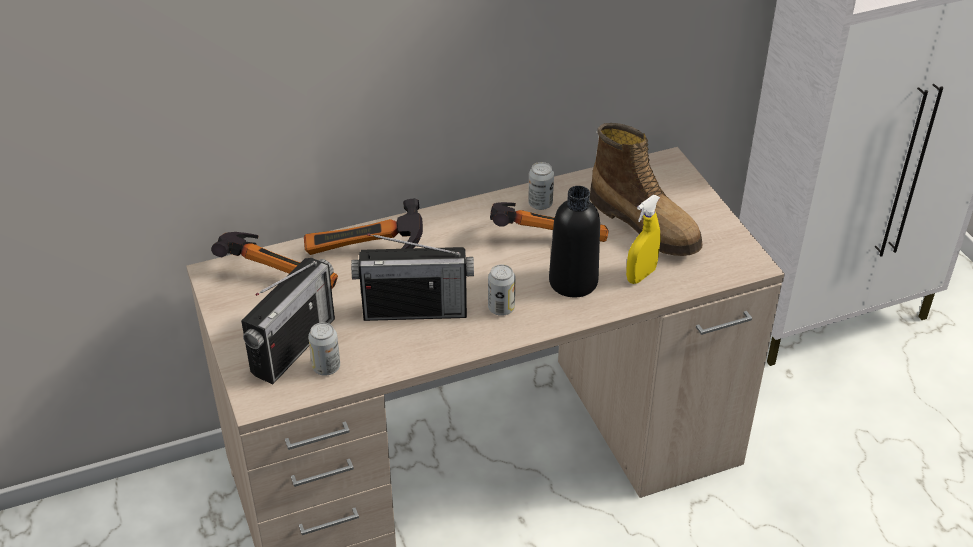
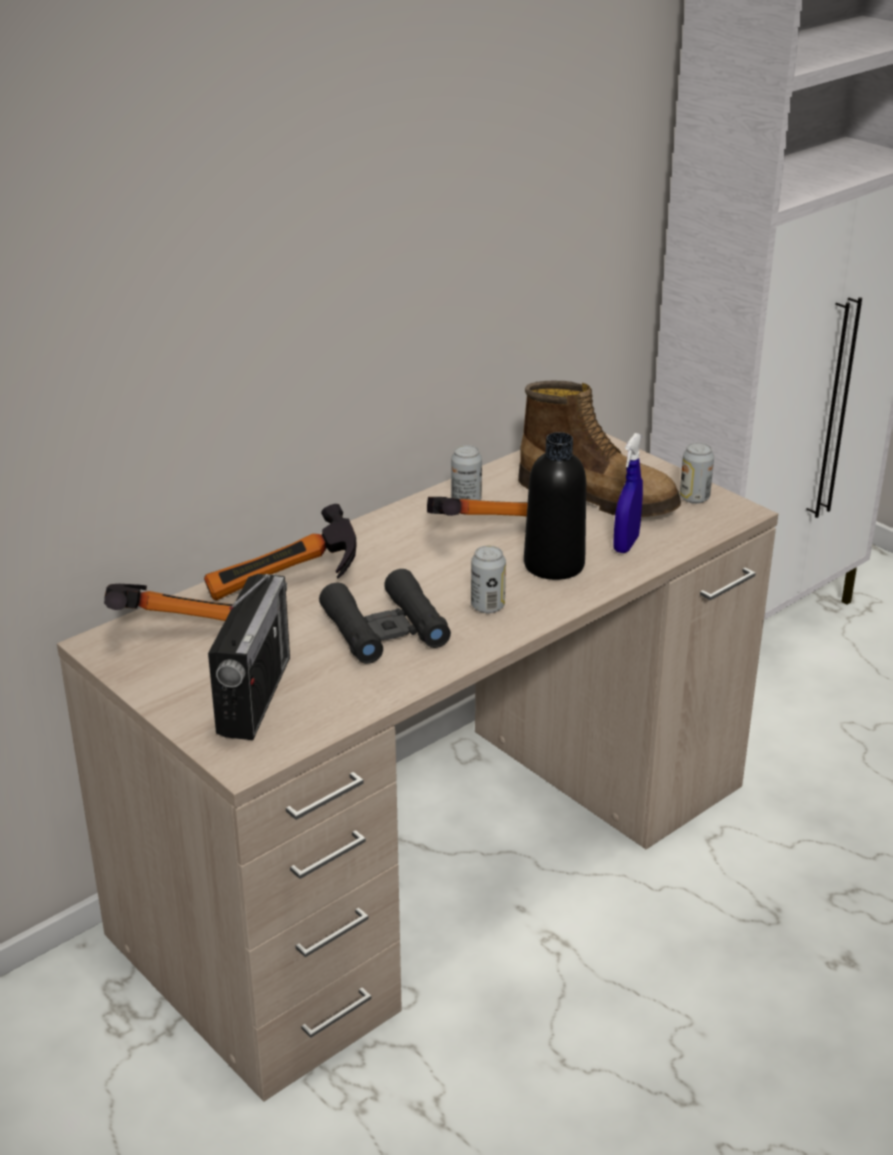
camera: 20 degrees left, 10 degrees down
(326, 367) = (311, 708): can -> can (694, 498)
(415, 310) = (385, 629): radio -> black binoculars
(641, 275) = (626, 544): yellow spray bottle -> blue spray bottle

